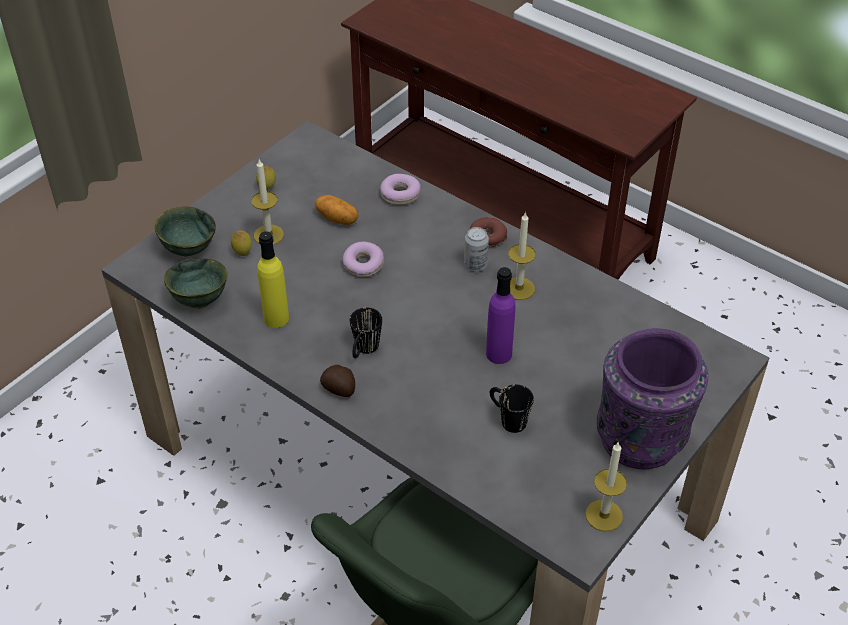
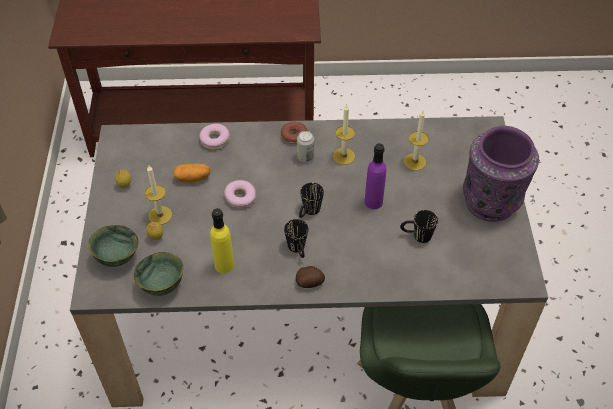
camera: 40 degrees left, 5 degrees up
(416, 321) = (309, 212): none -> black mug
(604, 515) = (516, 255): candle -> candle (414, 162)

